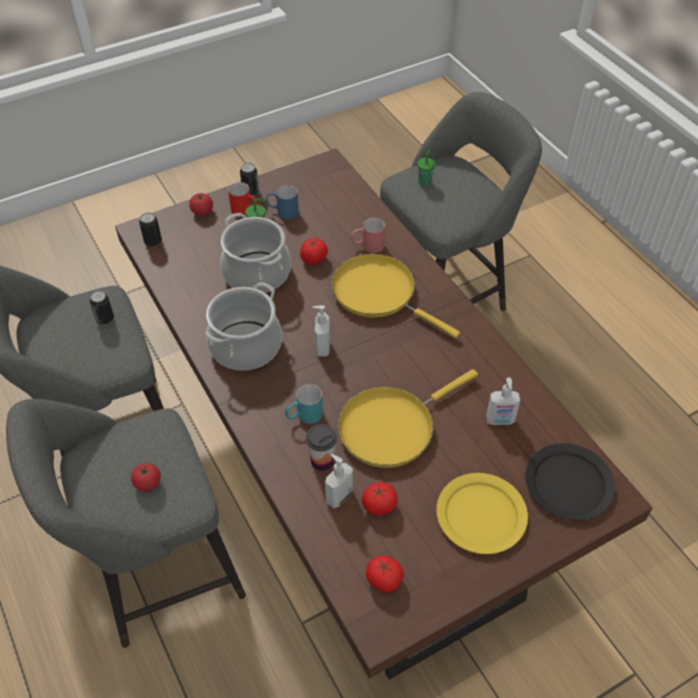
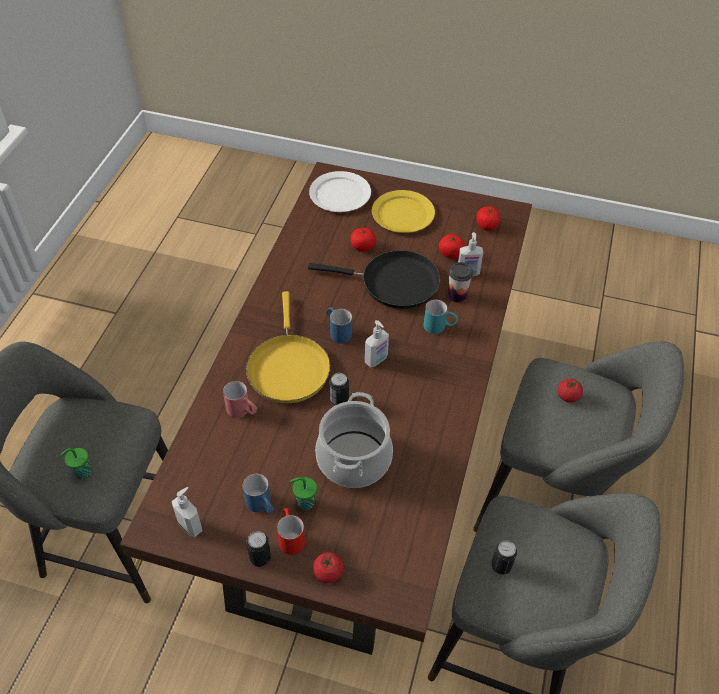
camera: 135 degrees left, 0 degrees up
(153, 242) = (407, 573): can -> can (339, 400)
(245, 346) = (427, 404): cooking pot -> none
(314, 259) = (296, 434): tomato -> tomato (363, 247)
(380, 346) = (338, 331): none -> blue mug
(391, 426) = (394, 283): yellow frying pan -> black frying pan
(500, 420) = (329, 241): soap dispenser -> soap dispenser (191, 525)
(568, 483) = (340, 195): black plate -> white plate

